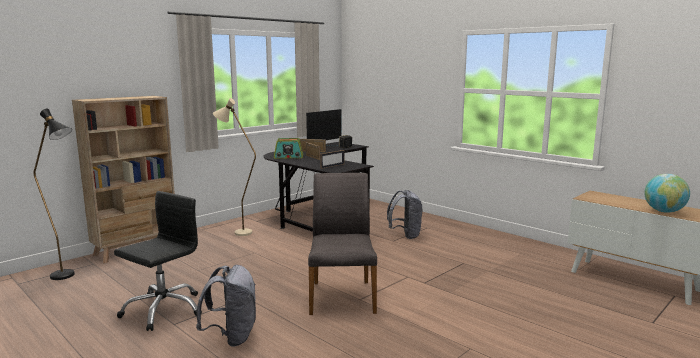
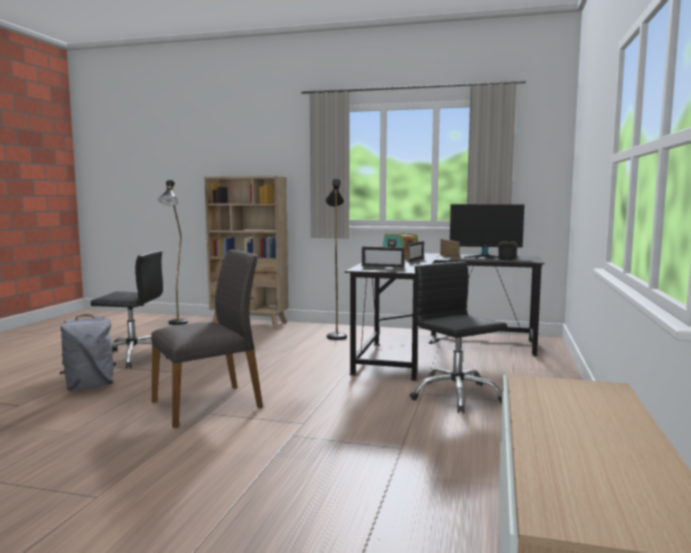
camera: 60 degrees right, 5 degrees down
(237, 232) = (335, 335): beige floor lamp -> black floor lamp
(405, 235) = (456, 396): grey backpack -> black office chair
(664, 211) = (556, 461): globe -> none

